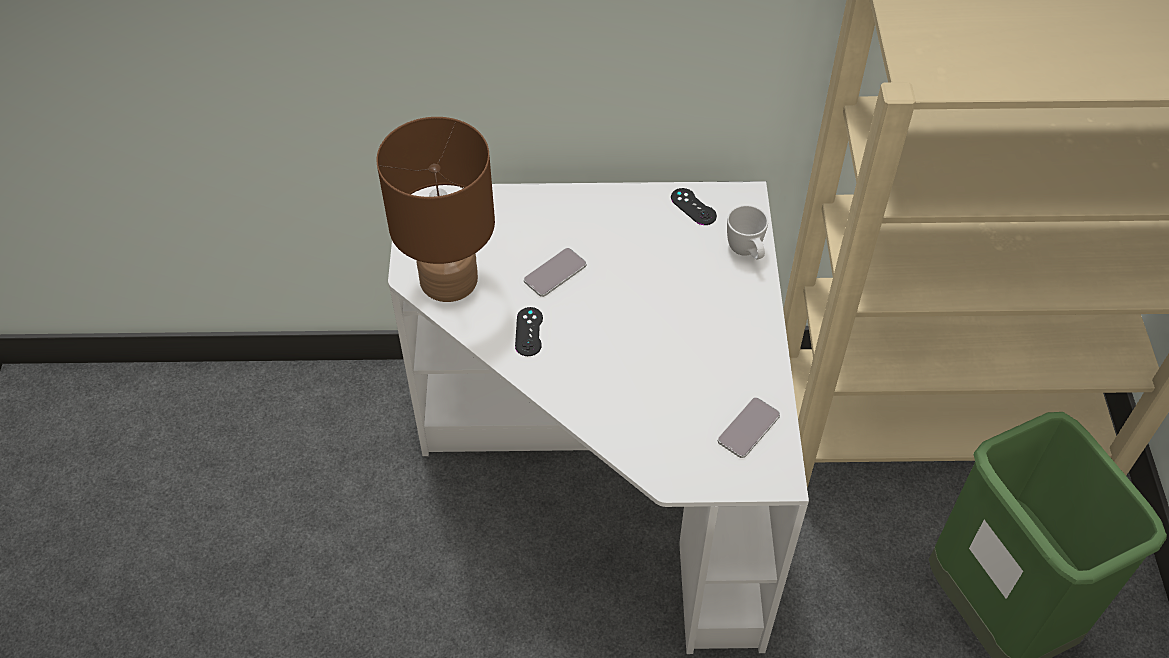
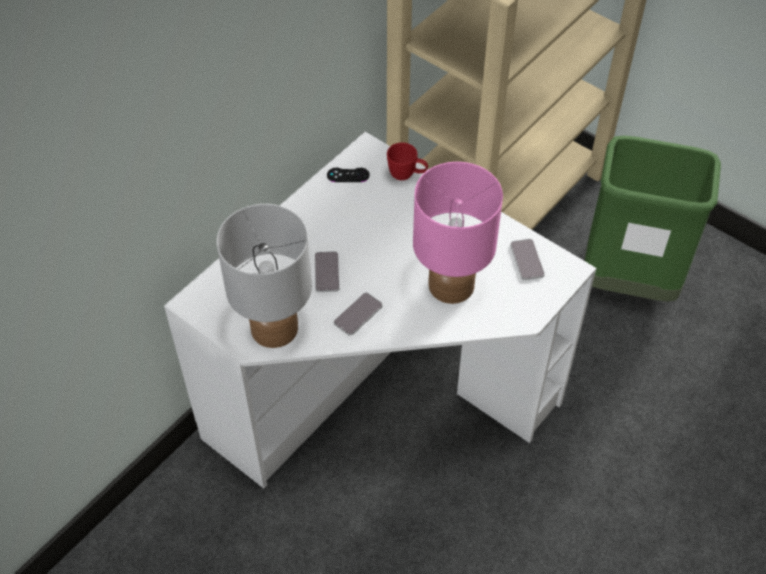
camera: 50 degrees left, 0 degrees up
(448, 279) = (273, 328): brown table lamp -> grey table lamp
(529, 332) = (358, 314): black game controller -> phone
(643, 384) = (451, 286): none -> pink table lamp
(747, 252) = (407, 175): white mug -> red mug

